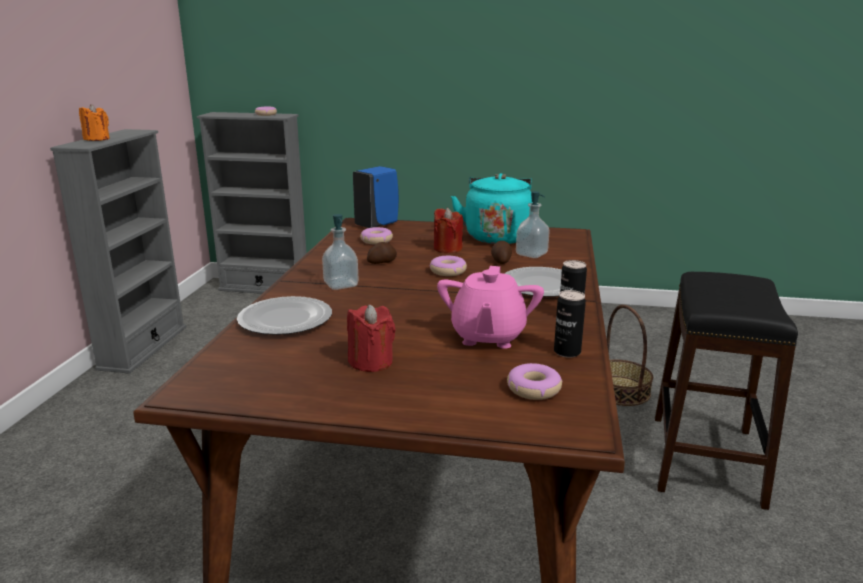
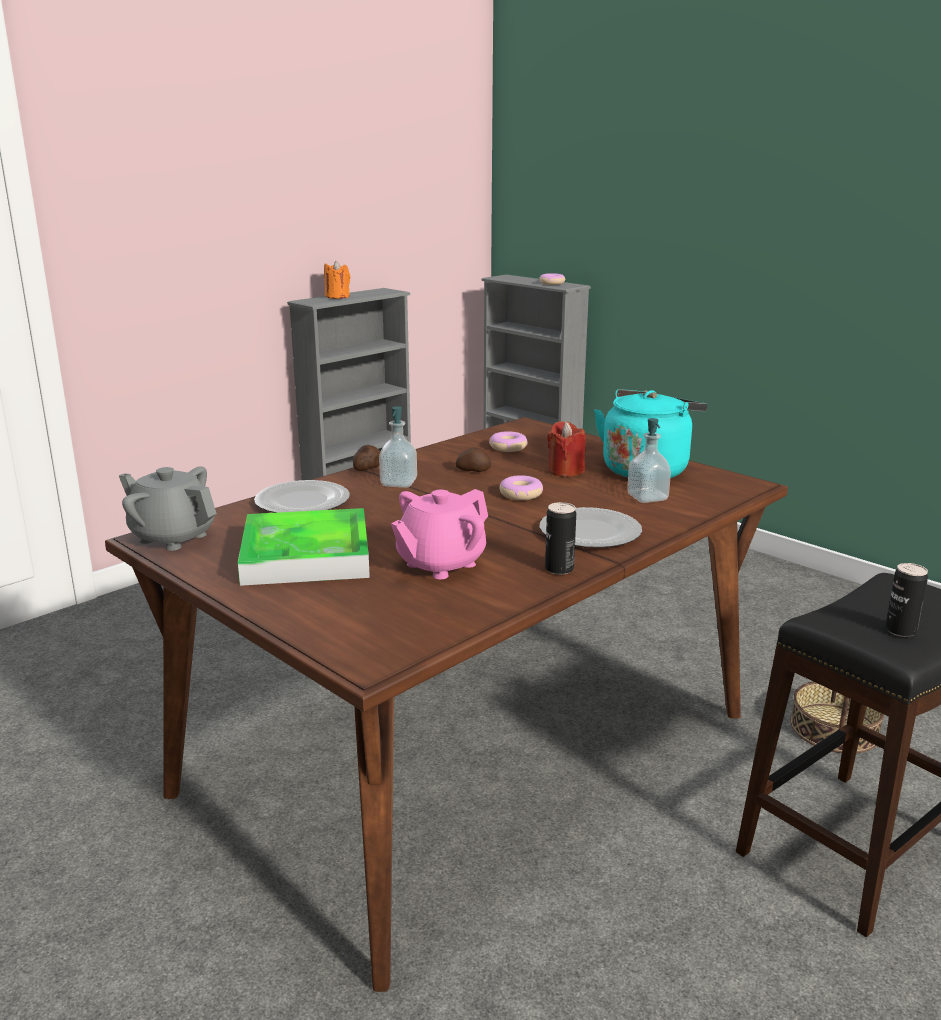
camera: 35 degrees right, 0 degrees up
(212, 385) = (172, 537): none -> grey teapot
(371, 362) = (306, 555): red candle -> tray
(378, 225) = (539, 431): blue soap dispenser -> none
(501, 261) = (597, 497): potato -> potato (367, 468)
(533, 389) = (393, 619): donut -> none
(567, 352) = (486, 599): can -> can (900, 630)

